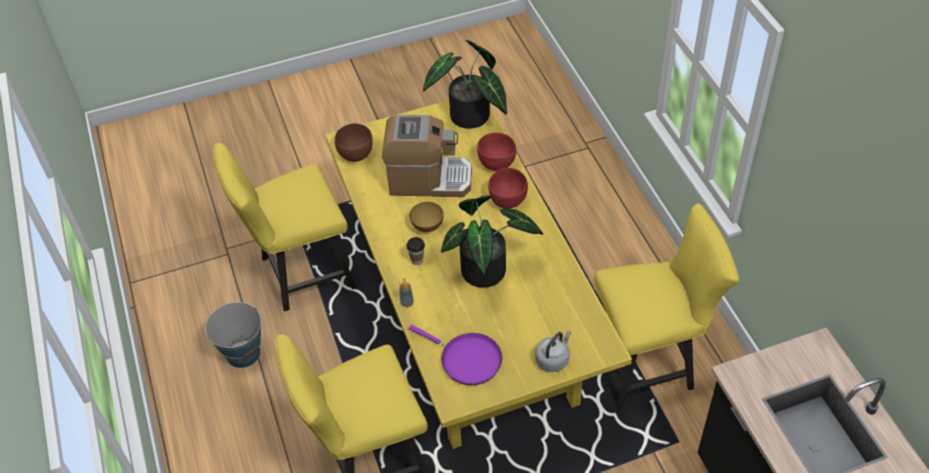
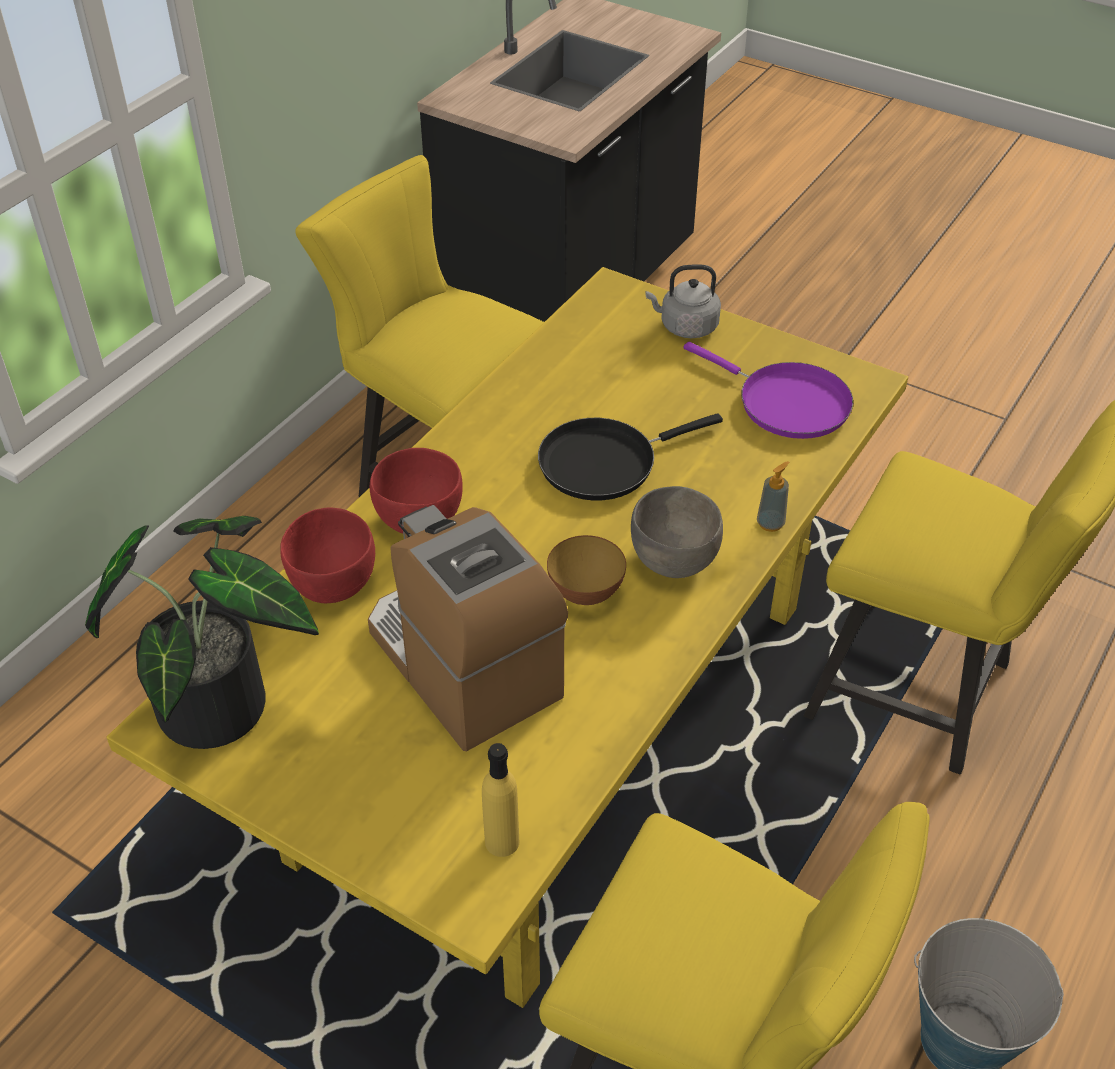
camera: 130 degrees left, 5 degrees down
(355, 155) = (502, 841): brown bowl -> yellow bottle
(417, 260) = (674, 562): cup -> grey bowl
(467, 359) = (786, 403): purple frying pan -> purple frying pan turned 135 degrees clockwise
(489, 272) = (604, 462): potted plant -> black frying pan

